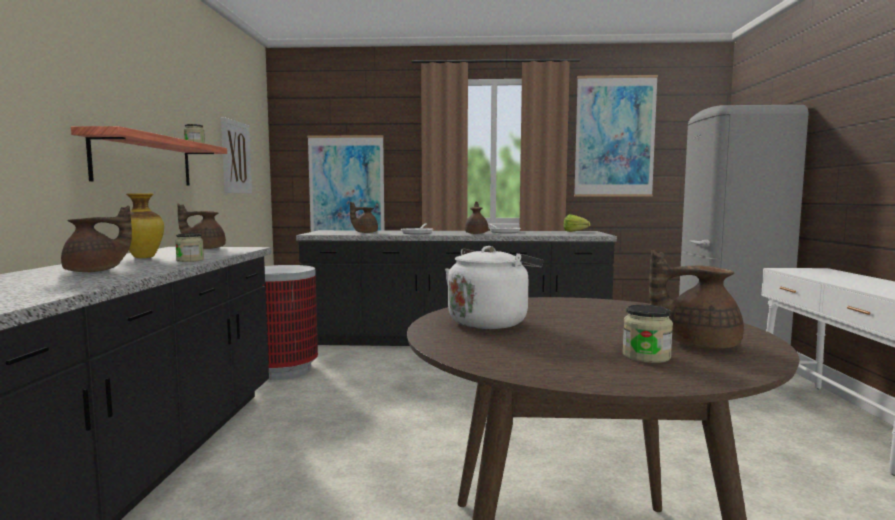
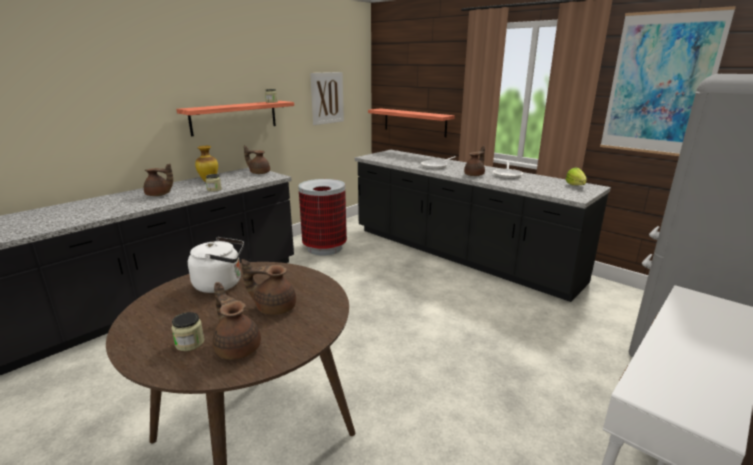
camera: 40 degrees right, 15 degrees up
(347, 193) = (414, 122): picture -> shelf
(364, 232) = (402, 160): brown teapot -> brown teapot (274, 307)

